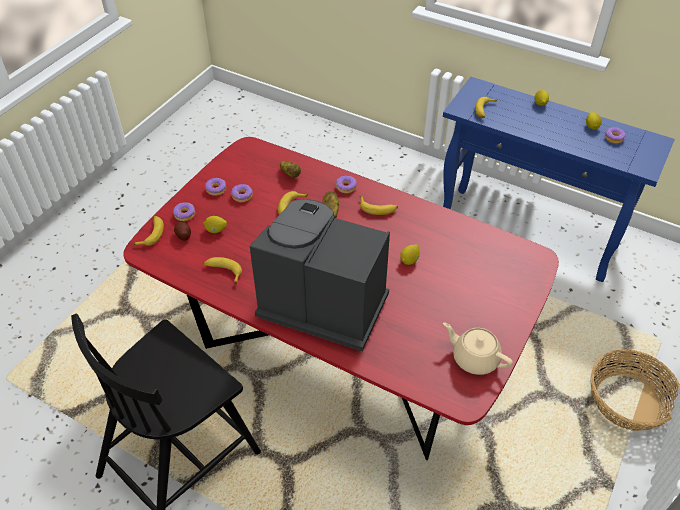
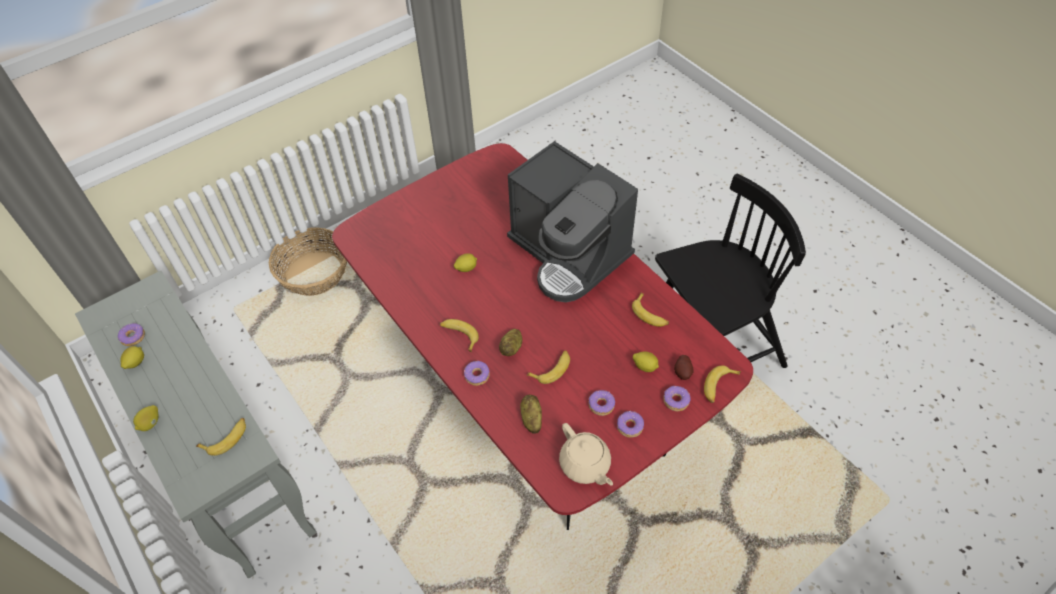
camera: 155 degrees left, 5 degrees up
(474, 358) = (471, 177): beige teapot -> beige teapot (585, 465)
(528, 233) = (233, 470): blue console table -> grey console table

